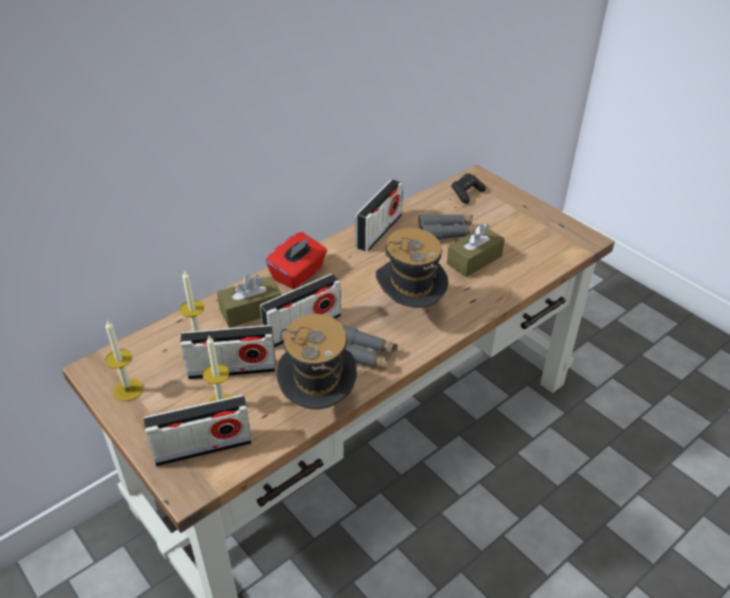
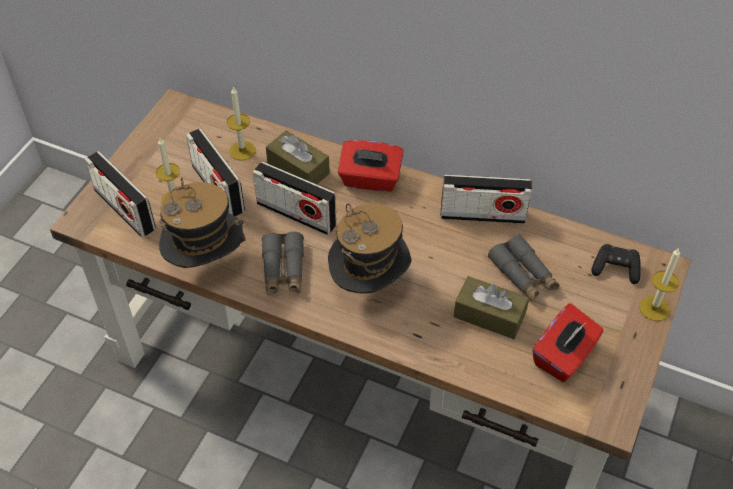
camera: 65 degrees right, 10 degrees up
(128, 390) = (164, 137): candle -> candle (654, 308)
(527, 240) = (564, 356): none -> red tissue box

